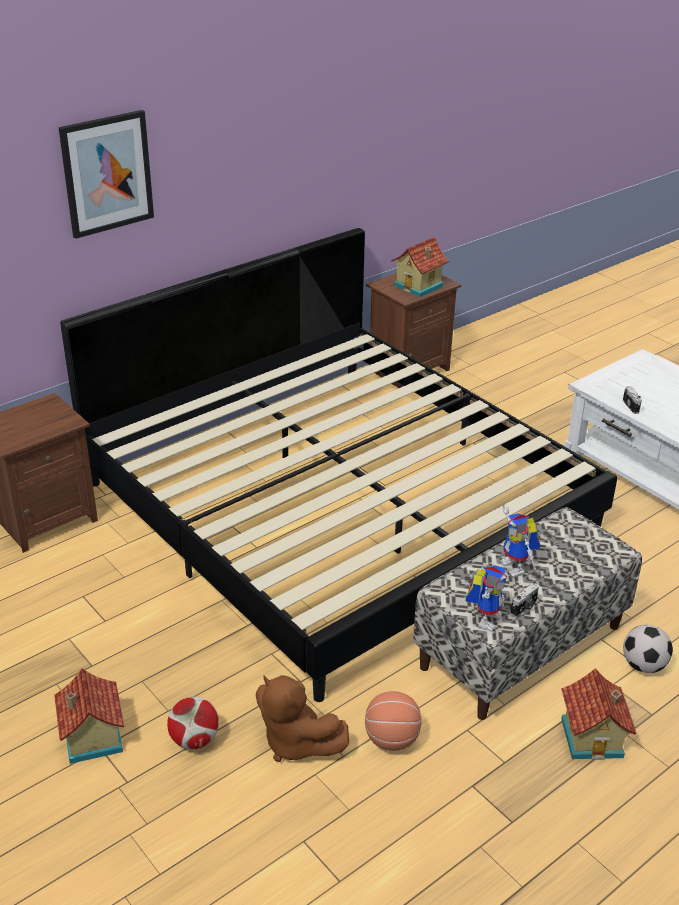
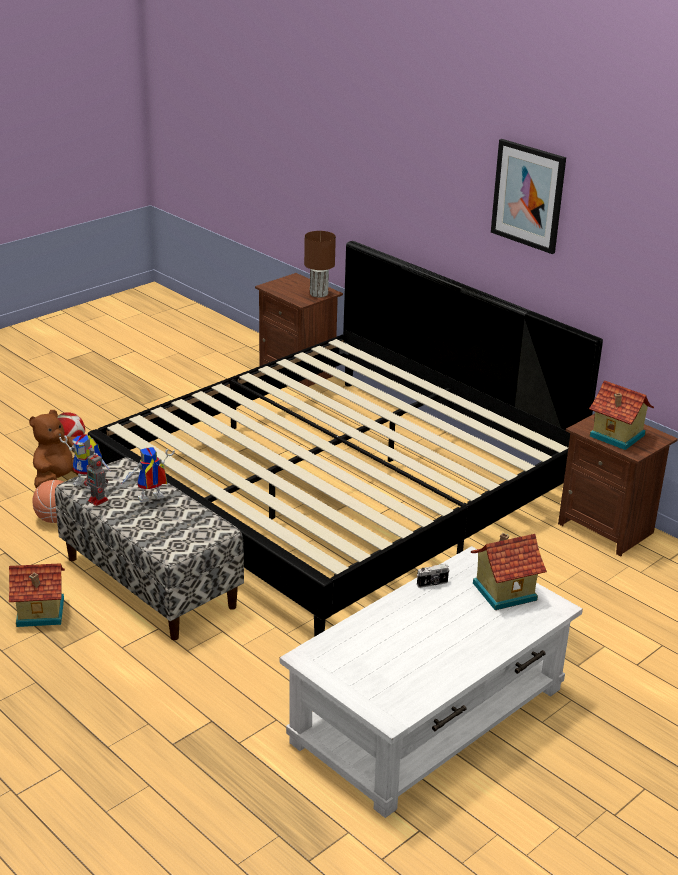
camera: 85 degrees right, 5 degrees down
(50, 409) = (318, 293): none -> brown table lamp
(91, 738) = (76, 411): toy house -> toy house (503, 590)
(107, 173) = (403, 150): picture -> picture (528, 195)
(524, 608) = (98, 500): camera -> toy robot
(643, 665) = (122, 650): football -> none

